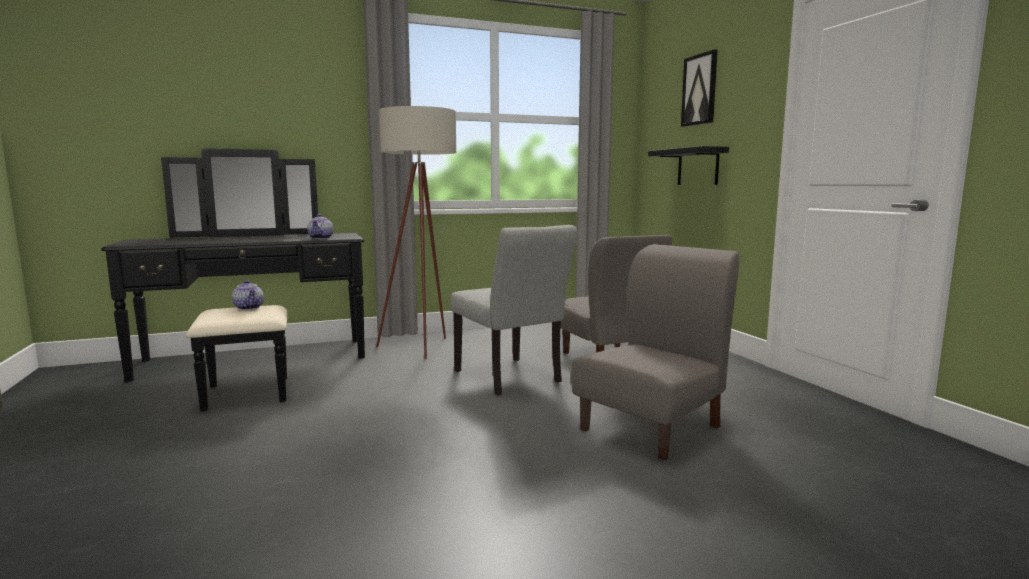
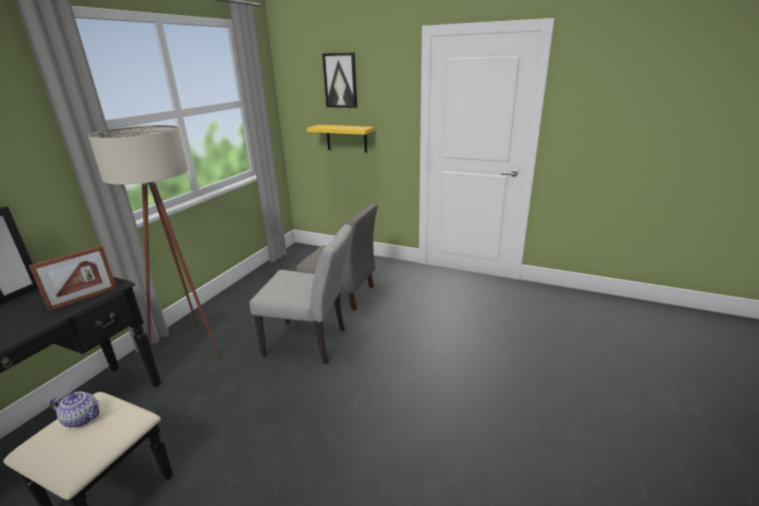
camera: 45 degrees left, 15 degrees up
(321, 238) = (84, 298): teapot -> picture frame
(652, 428) = (437, 341): grey chair -> none
(698, 167) = (346, 138): black shelf -> yellow shelf

